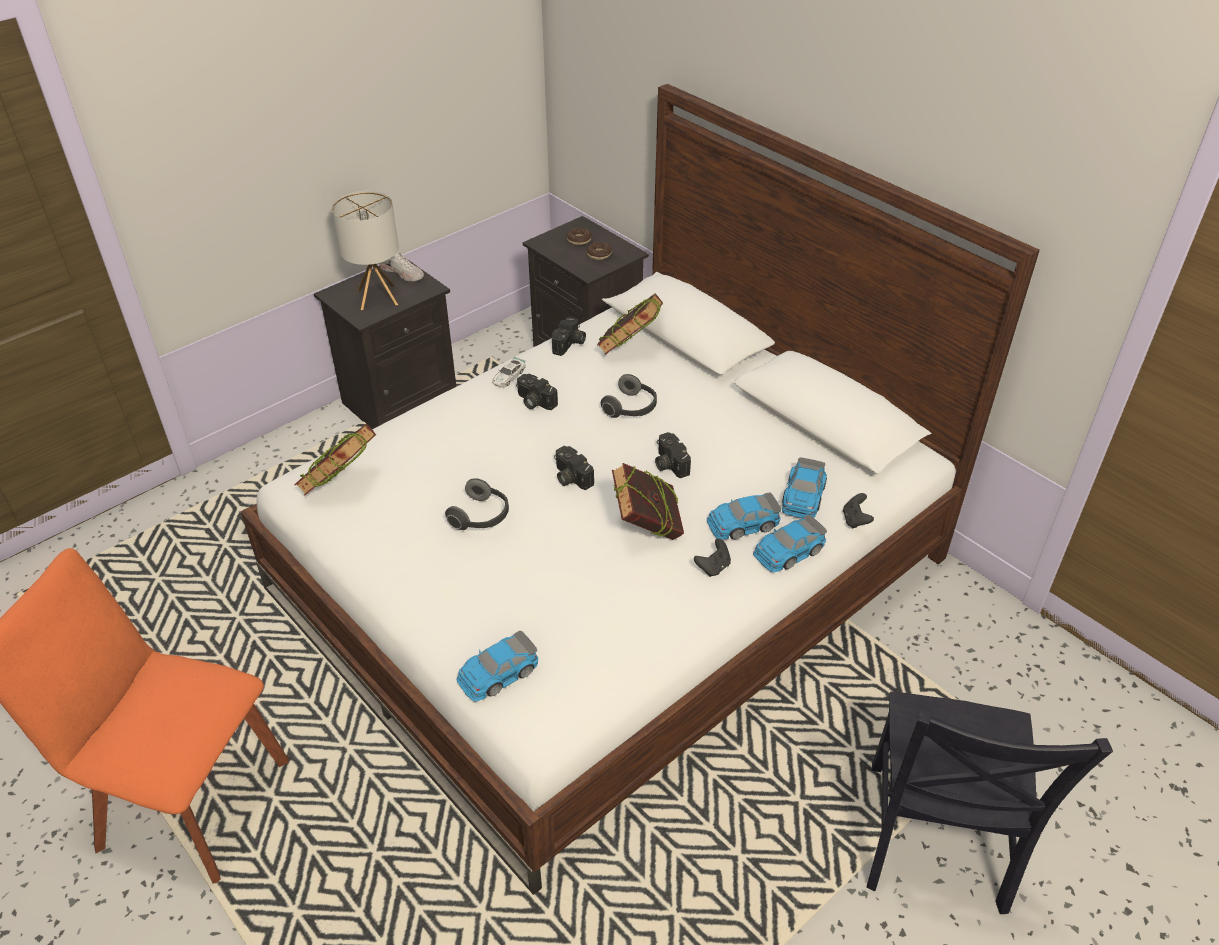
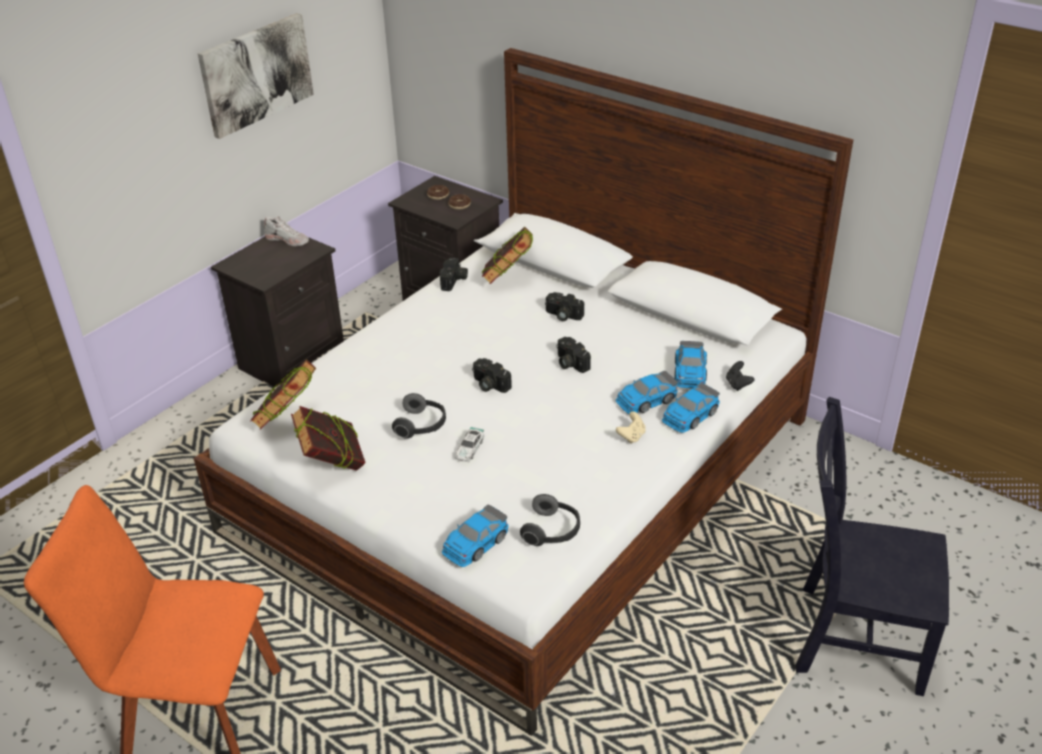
camera: 10 degrees left, 5 degrees down
(377, 297) = (271, 263): table lamp -> none
(379, 85) = (256, 74): none -> picture
(508, 377) = (408, 313): toy car -> toy car (469, 449)
(534, 402) = (438, 330): camera -> camera (562, 315)
(631, 408) = (524, 324): headphones -> headphones (552, 531)
(647, 529) = (567, 415): book -> book (332, 465)
(713, 567) = (631, 436): black game controller -> beige game controller
(934, 842) = (853, 637): black chair -> black chair turned 105 degrees clockwise

